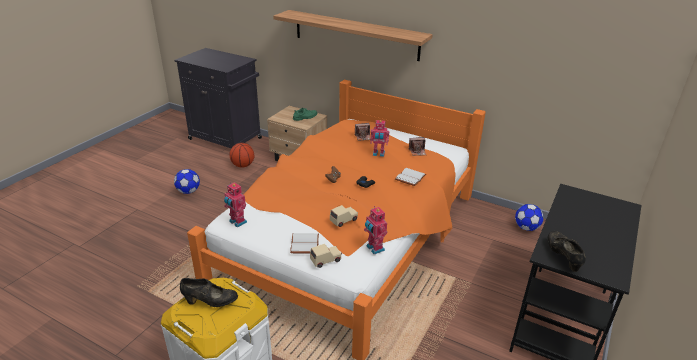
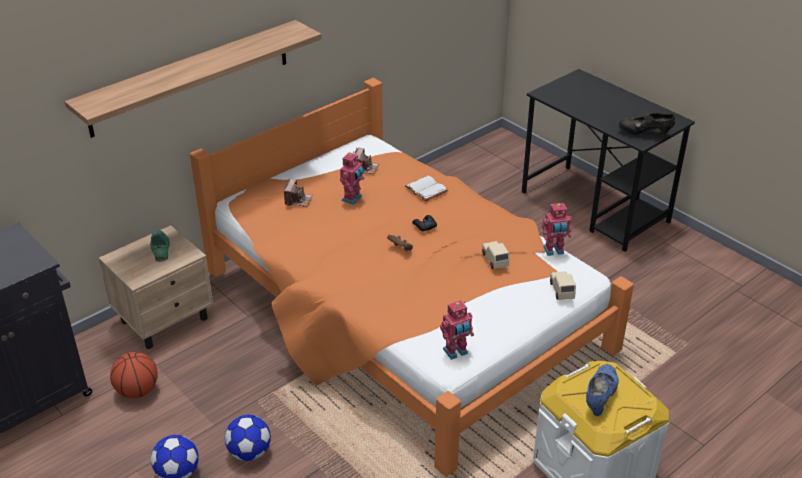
camera: 70 degrees left, 5 degrees up
(210, 302) = (600, 397): black shoe -> blue shoe
(305, 244) = (527, 300): white book -> none
(526, 228) = (451, 174): football -> football (249, 452)

